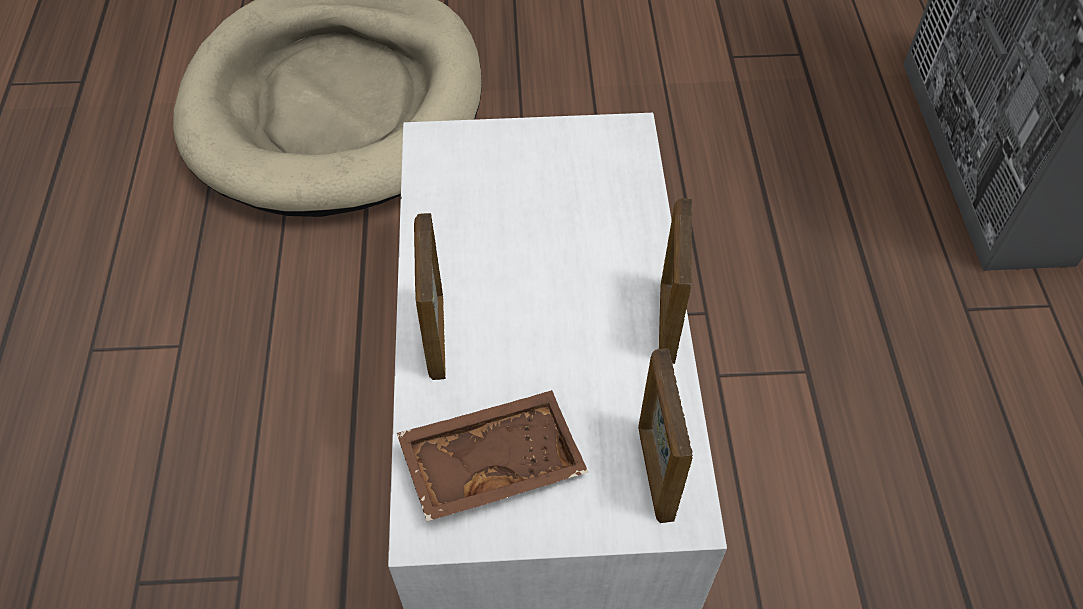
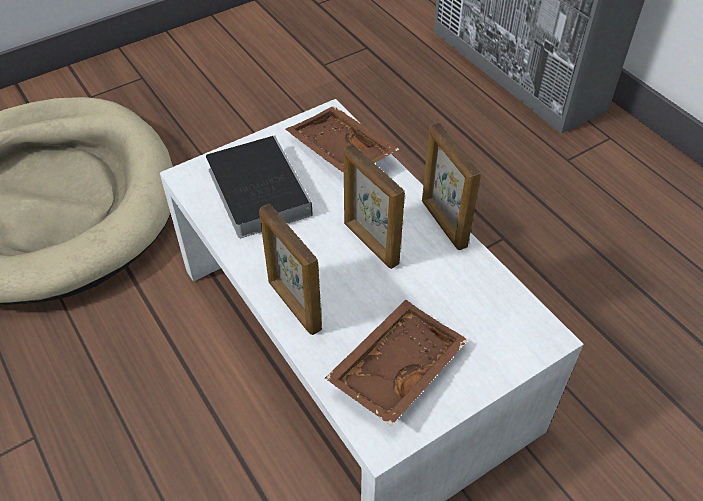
camera: 30 degrees left, 5 degrees down
(489, 186) = (256, 189): none -> book
(609, 181) = (339, 152): none -> brown tray
(655, 472) = (506, 320): picture frame -> picture frame (370, 243)

